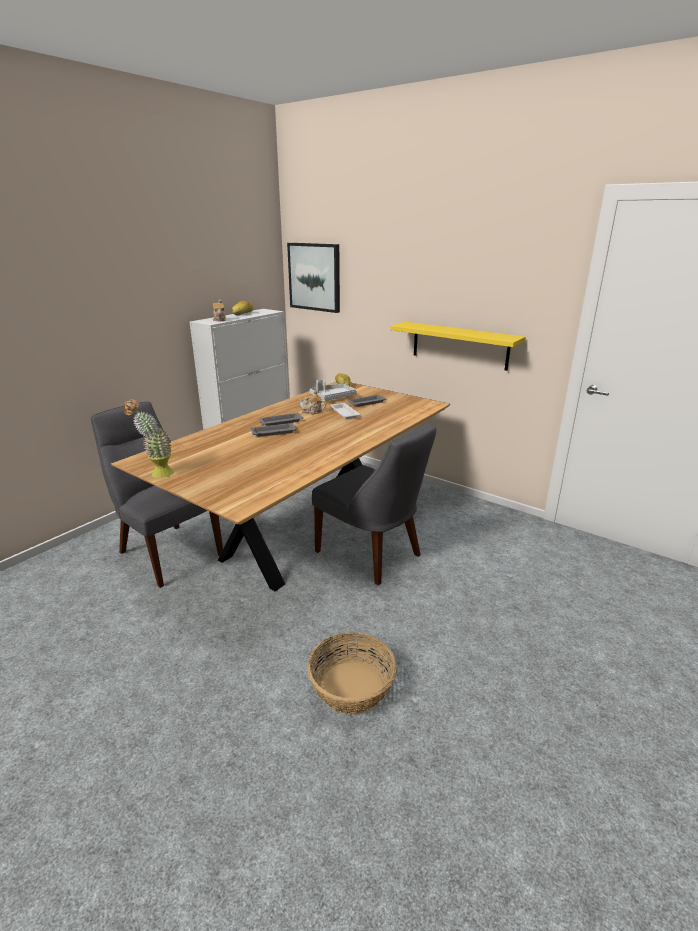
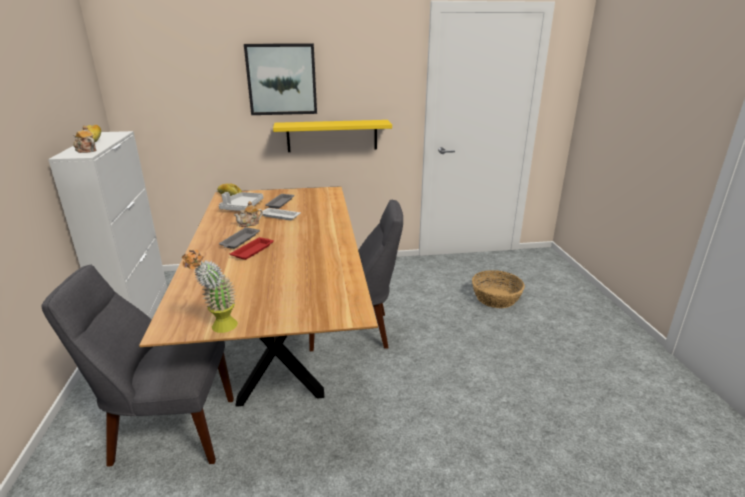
camera: 45 degrees left, 0 degrees up
(274, 432) = (253, 250): grey tray -> red tray
(315, 277) = (152, 90): picture -> picture (281, 79)
(351, 687) = (466, 420): basket -> basket (496, 298)

